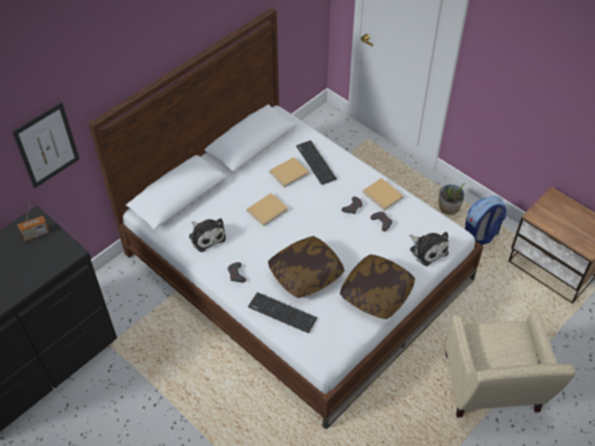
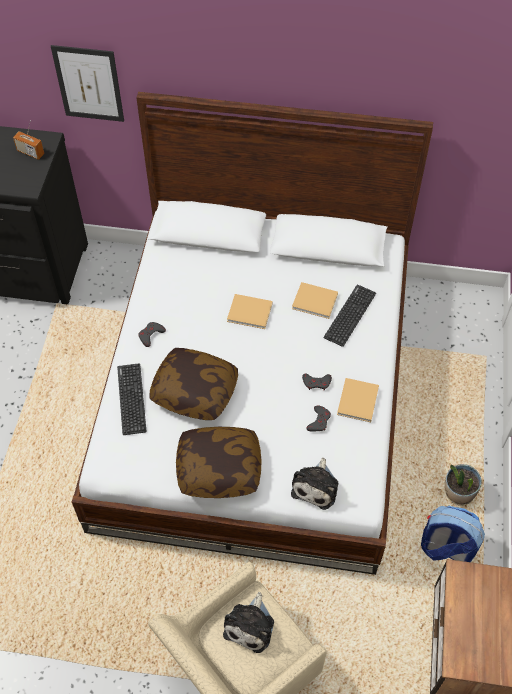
camera: 55 degrees right, 5 degrees up
(206, 236) = (178, 284): plush toy -> plush toy (250, 625)

